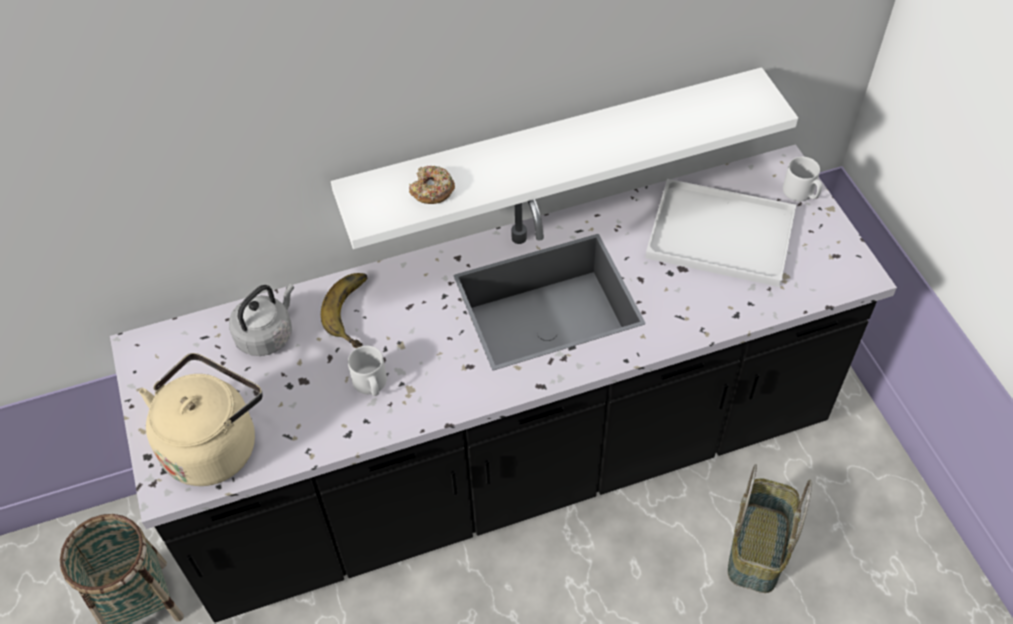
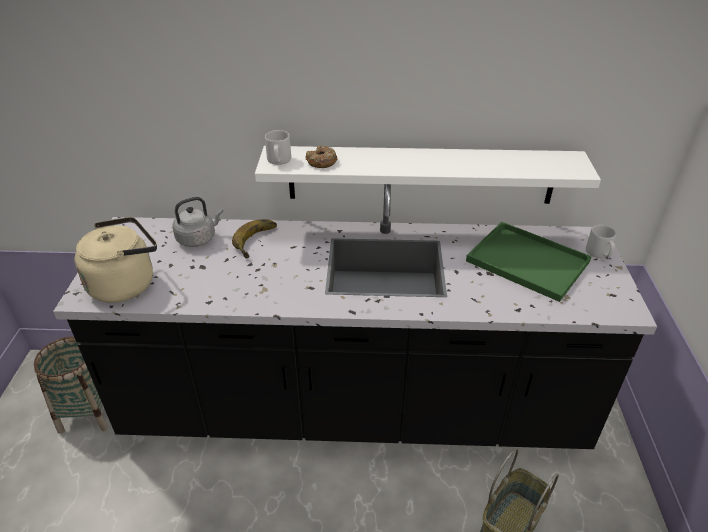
camera: 20 degrees right, 15 degrees down
(371, 384) = (242, 280): grey mug -> grey mug (278, 161)
(717, 235) = (525, 261): white tray -> green tray

